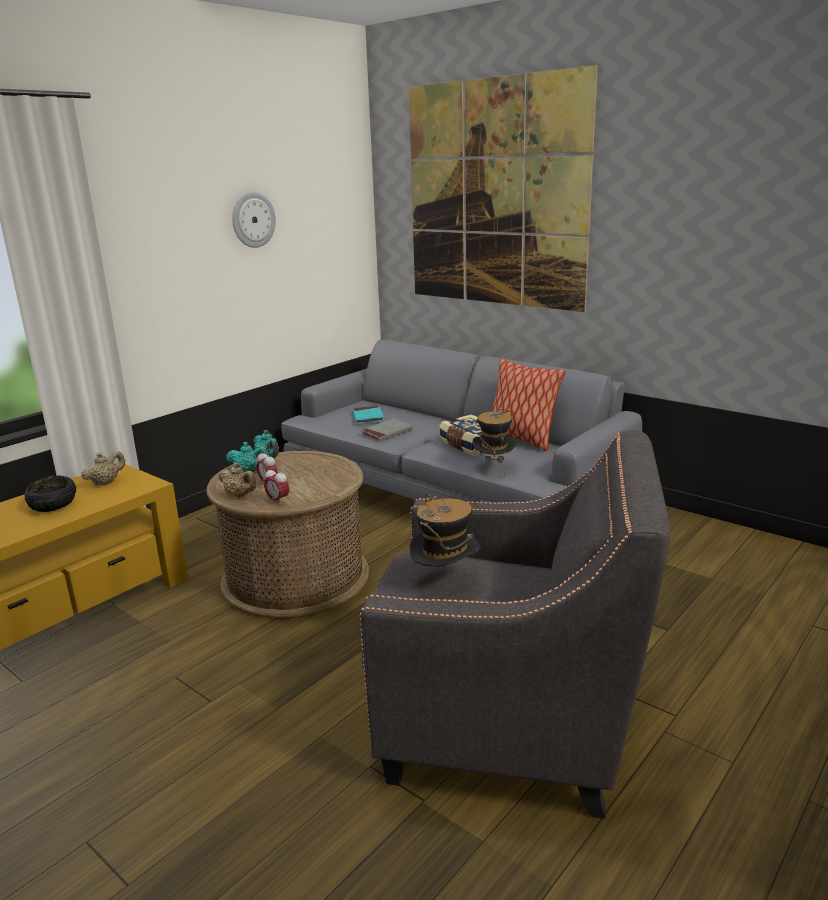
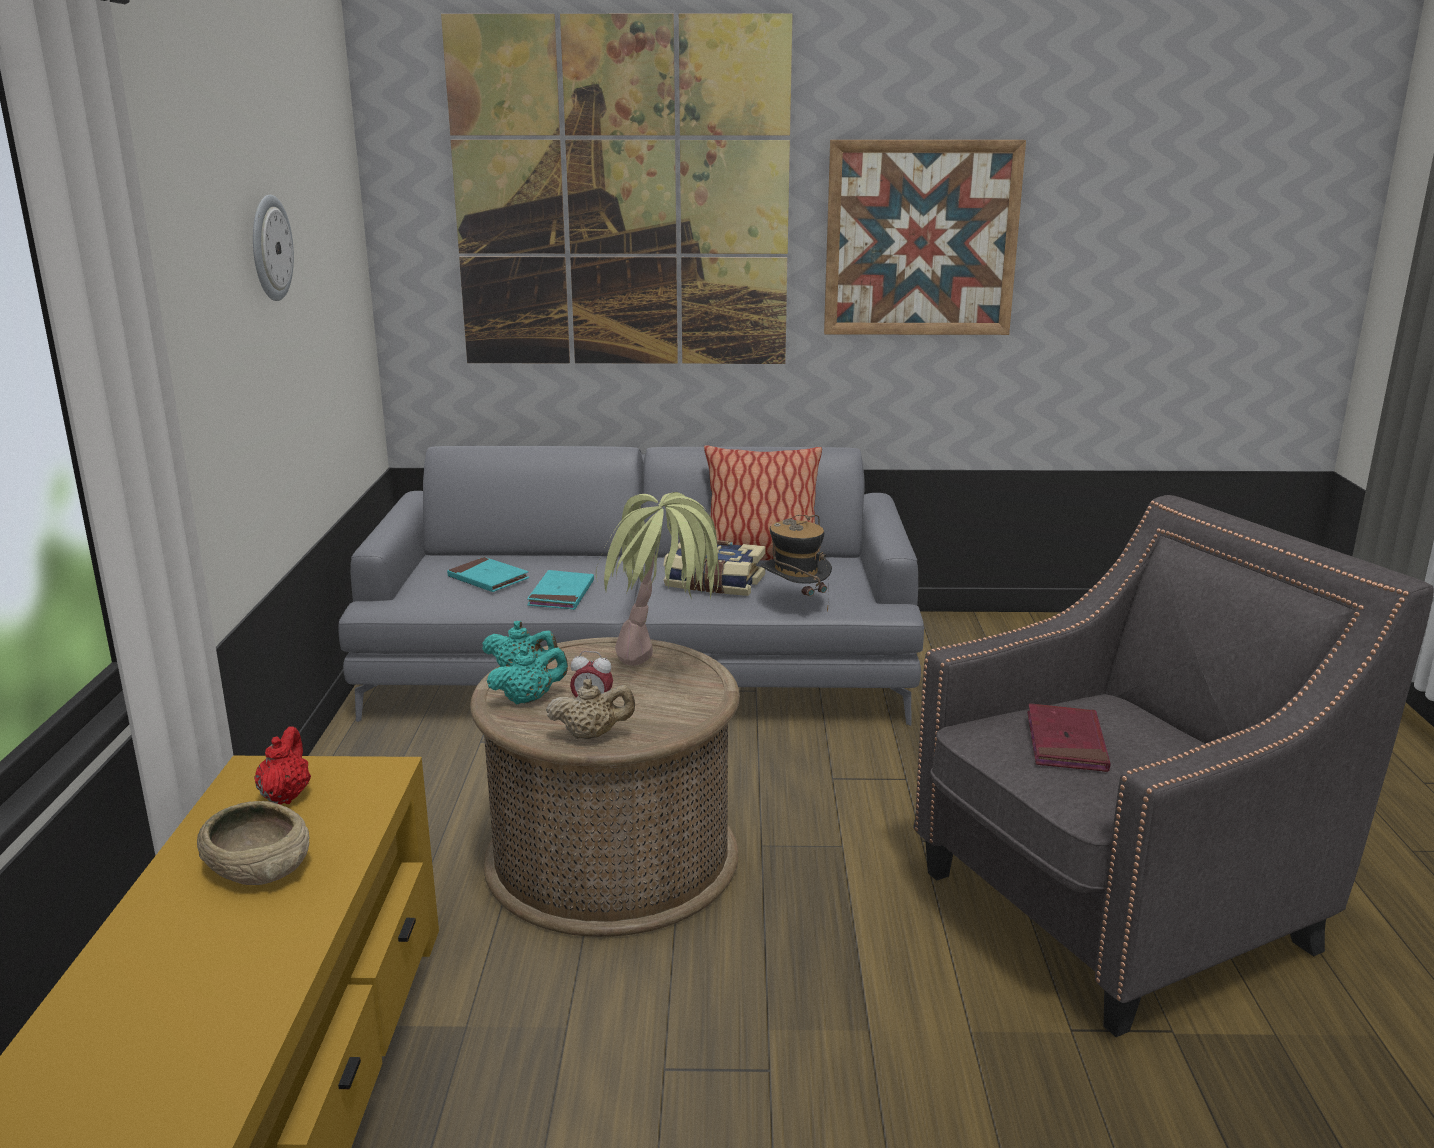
camera: 40 degrees left, 0 degrees up
(53, 504) = (259, 865): black bowl -> beige bowl
(106, 482) = (286, 796): beige teapot -> red teapot
(278, 500) = (665, 723): alarm clock -> none
(324, 478) = (664, 674): none -> potted plant
(387, 432) = (561, 594): grey book -> turquoise book
(446, 581) = (1066, 743): hat -> red book
(681, 227) = (921, 239): none -> picture

